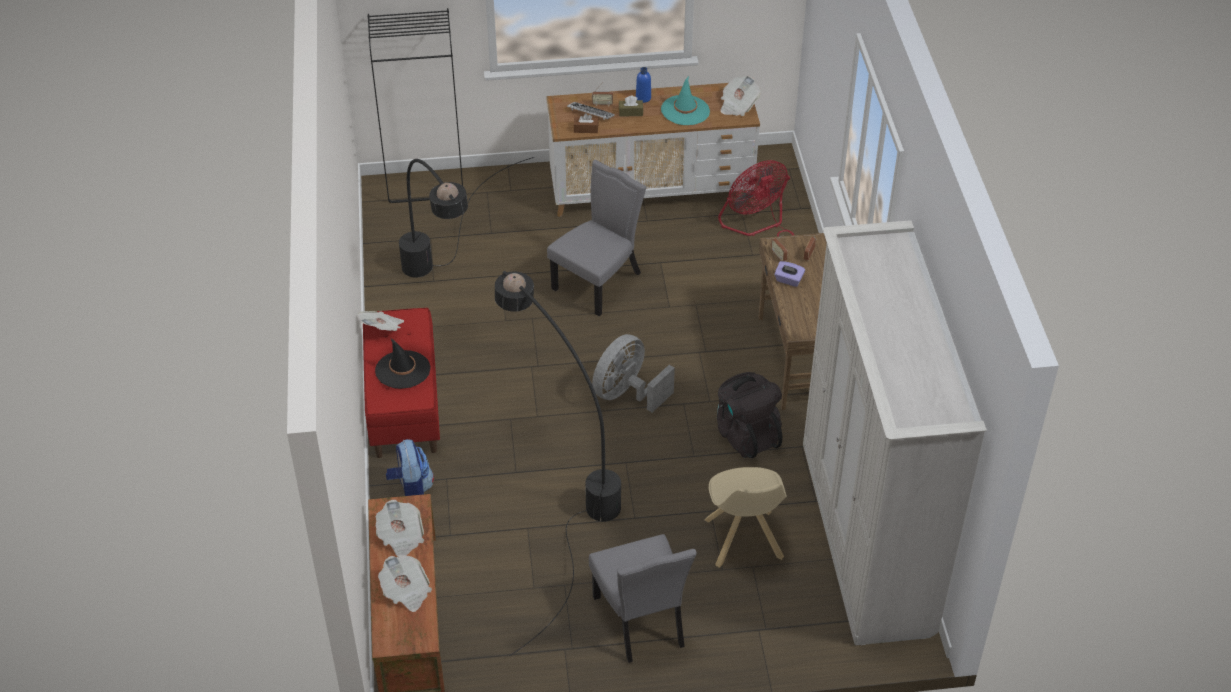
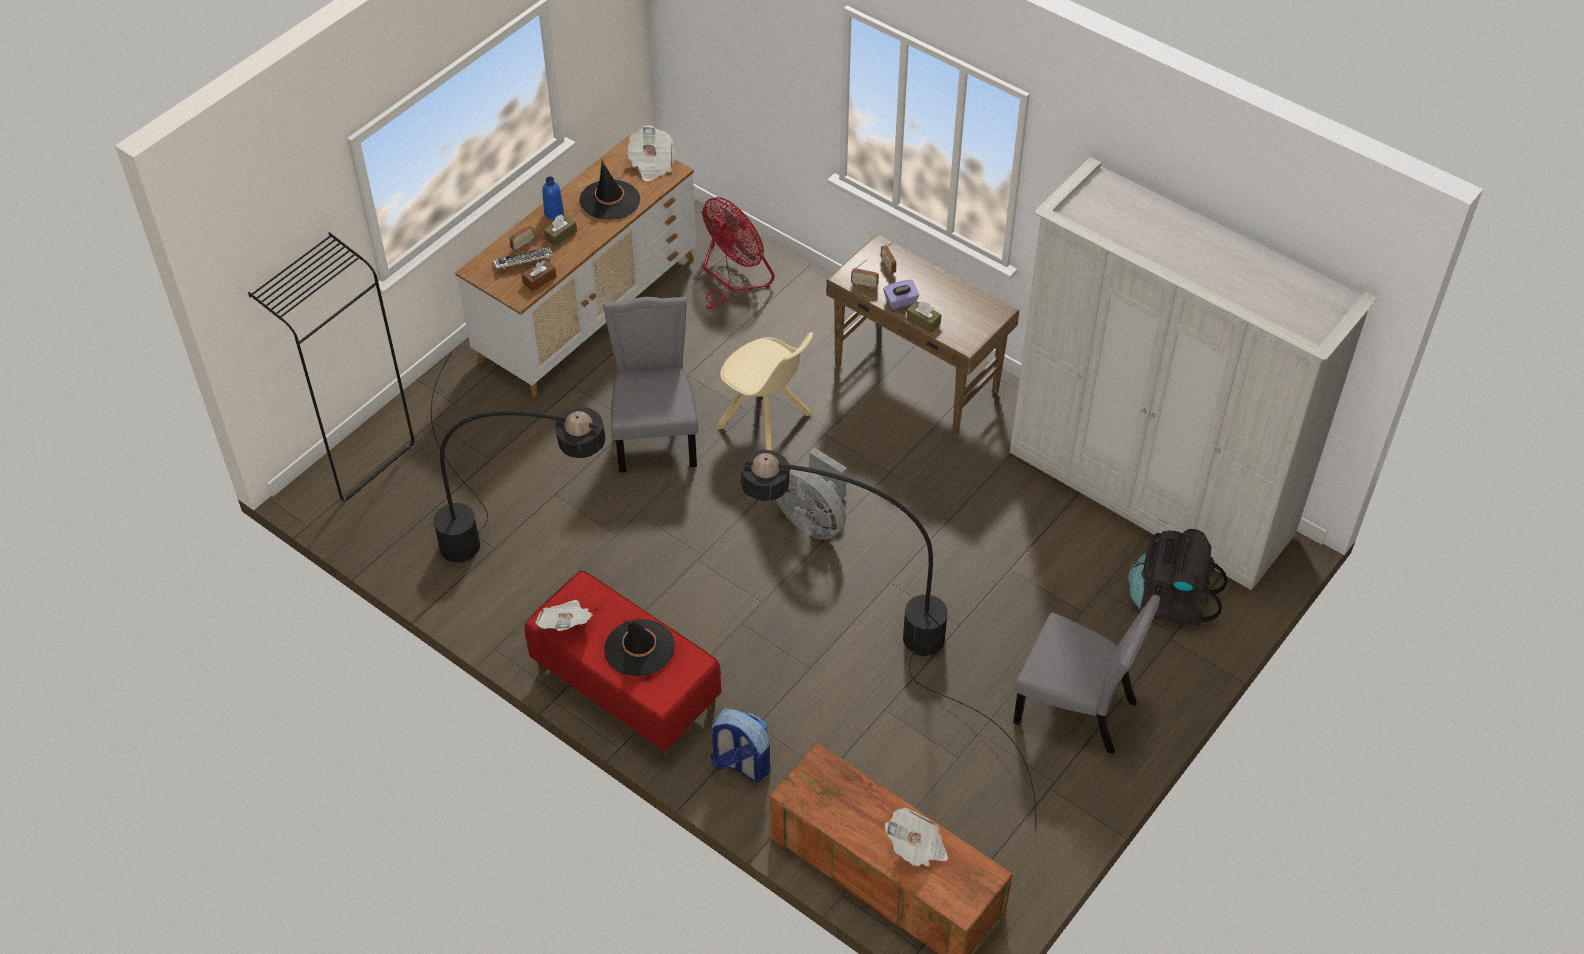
camera: 45 degrees left, 5 degrees up
(401, 537) = (846, 803): newspaper -> none
(627, 394) = (813, 520): grey fan -> grey fan turned 45 degrees counterclockwise
(685, 110) = (610, 200): turquoise hat -> black hat
(743, 541) = (1067, 573): beige chair -> beige chair (766, 422)
(746, 434) = (955, 479): black backpack -> black backpack (1170, 601)
(761, 224) = (729, 275): red fan -> red fan turned 120 degrees clockwise
(787, 301) = (923, 321): none -> brown tissue box

